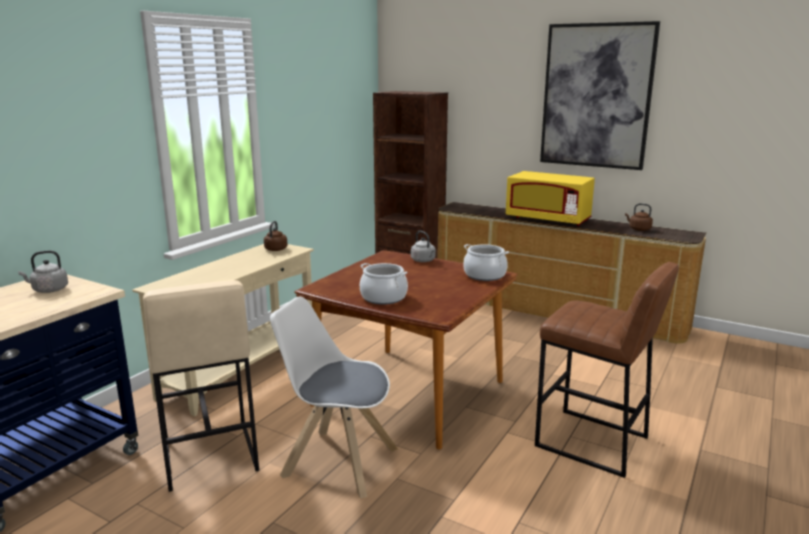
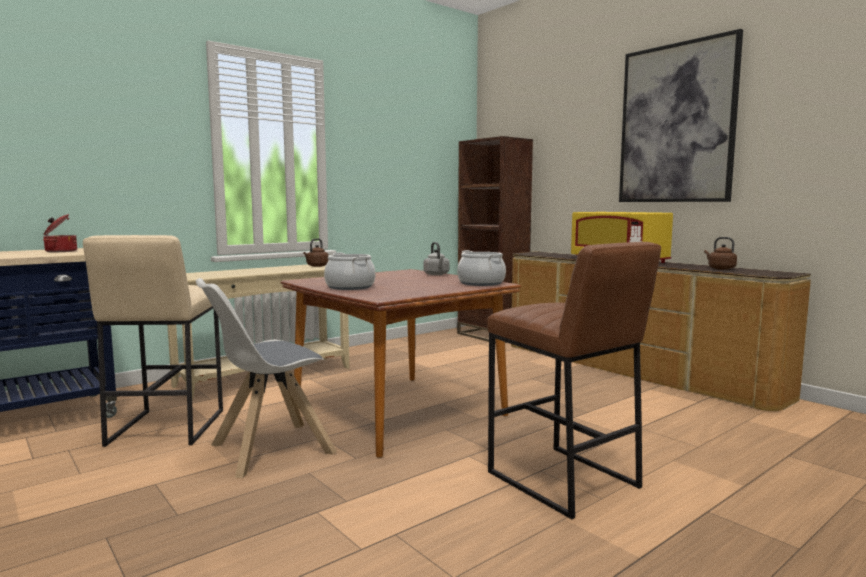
camera: 20 degrees right, 10 degrees down
(48, 290) = (60, 251): grey kettle -> cooking pot
(337, 461) = (268, 450): chair -> chair turned 75 degrees counterclockwise

